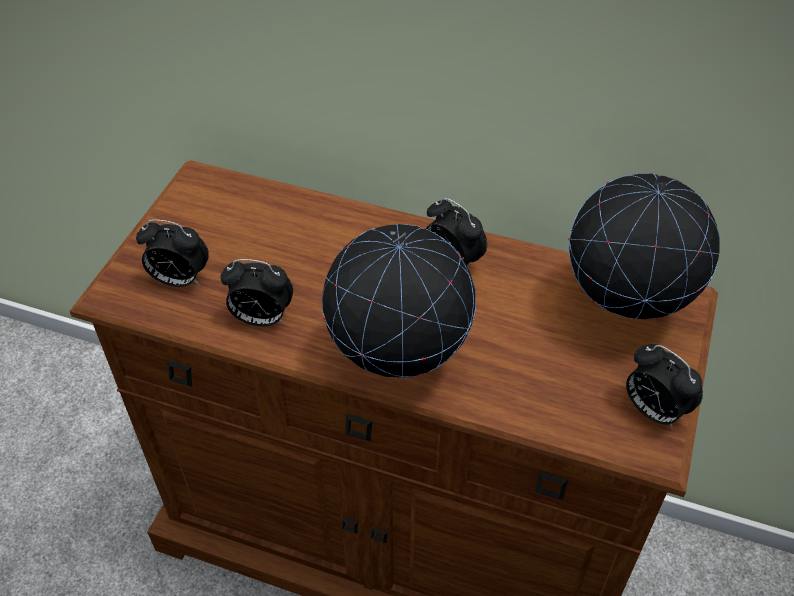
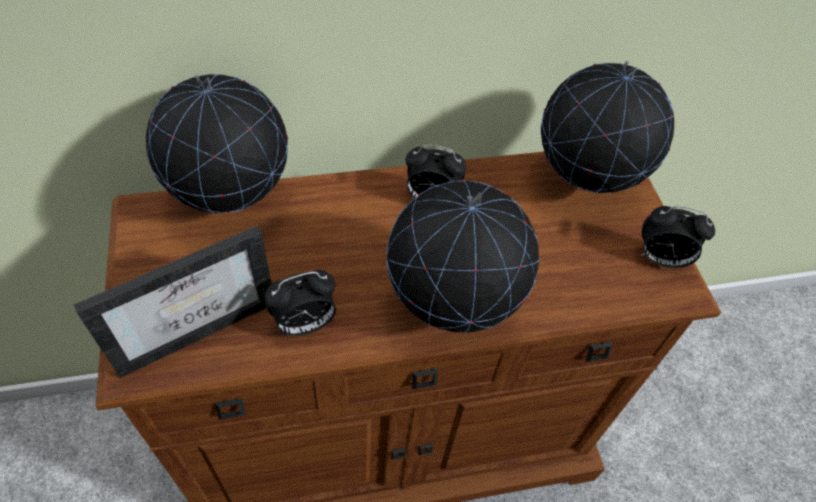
camera: 35 degrees left, 5 degrees up
(179, 280) = (195, 322): alarm clock -> picture frame
(274, 197) = (232, 201): none -> globe

